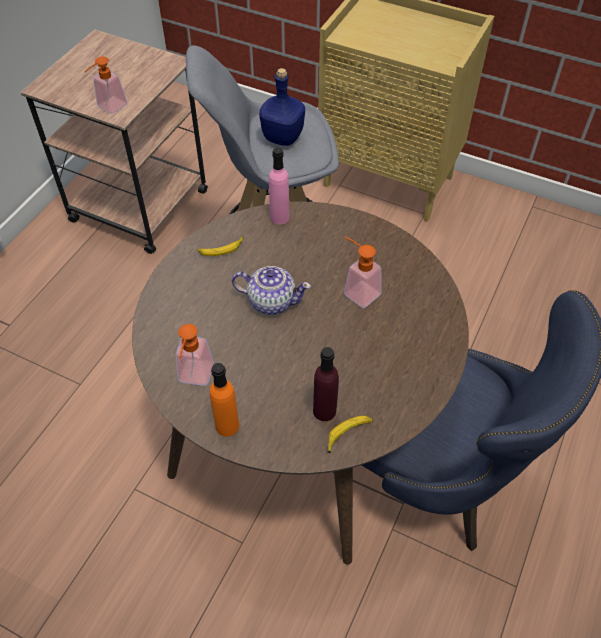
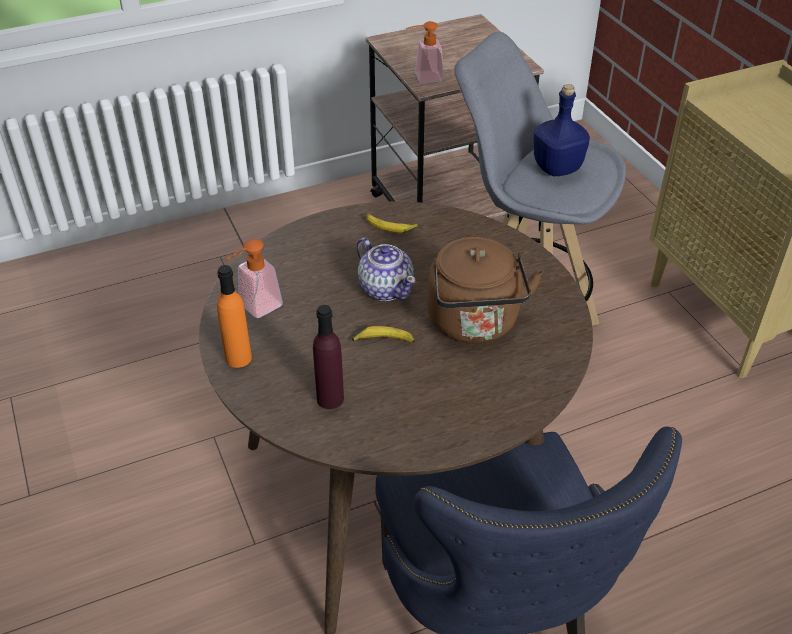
camera: 40 degrees right, 10 degrees down
(279, 217) = (472, 228): pink bottle -> none
(348, 434) = (328, 430): banana -> banana (384, 341)
(357, 291) = (475, 324): soap dispenser -> brown kettle

